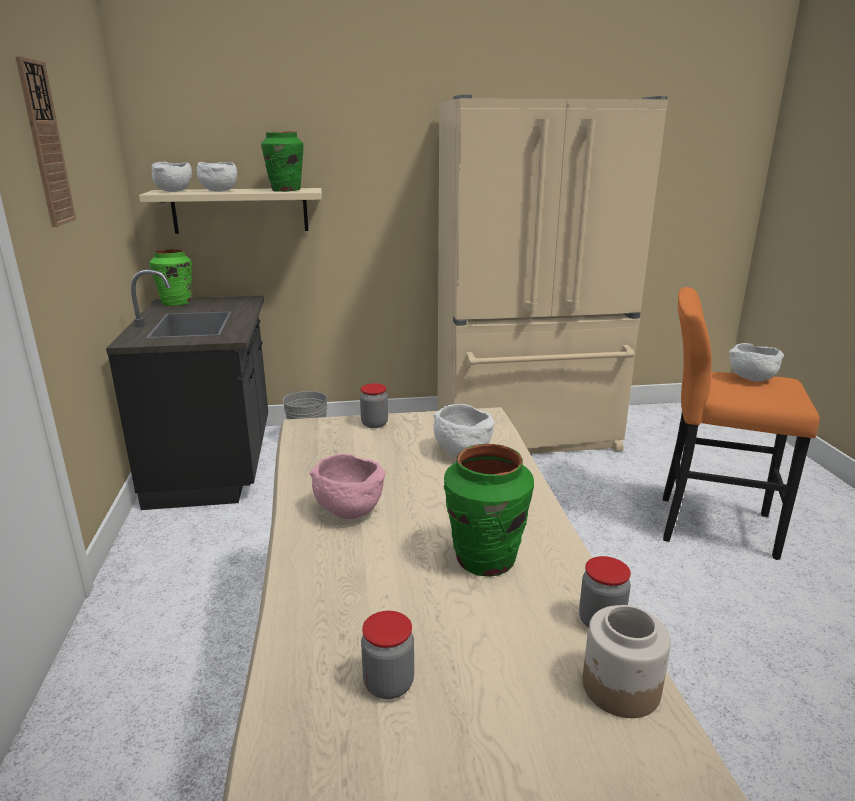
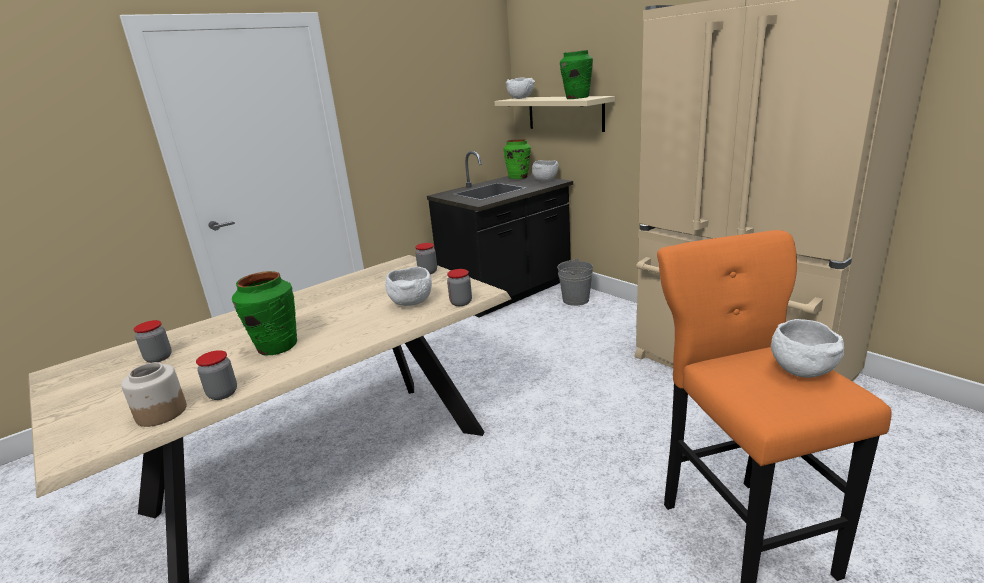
camera: 60 degrees right, 0 degrees up
(45, 144) = (395, 73): wall clock -> none
(219, 191) = (541, 98): white bowl -> white bowl (546, 180)
(347, 511) = (309, 302): pink bowl -> none
(501, 431) = (461, 302): none -> jar

